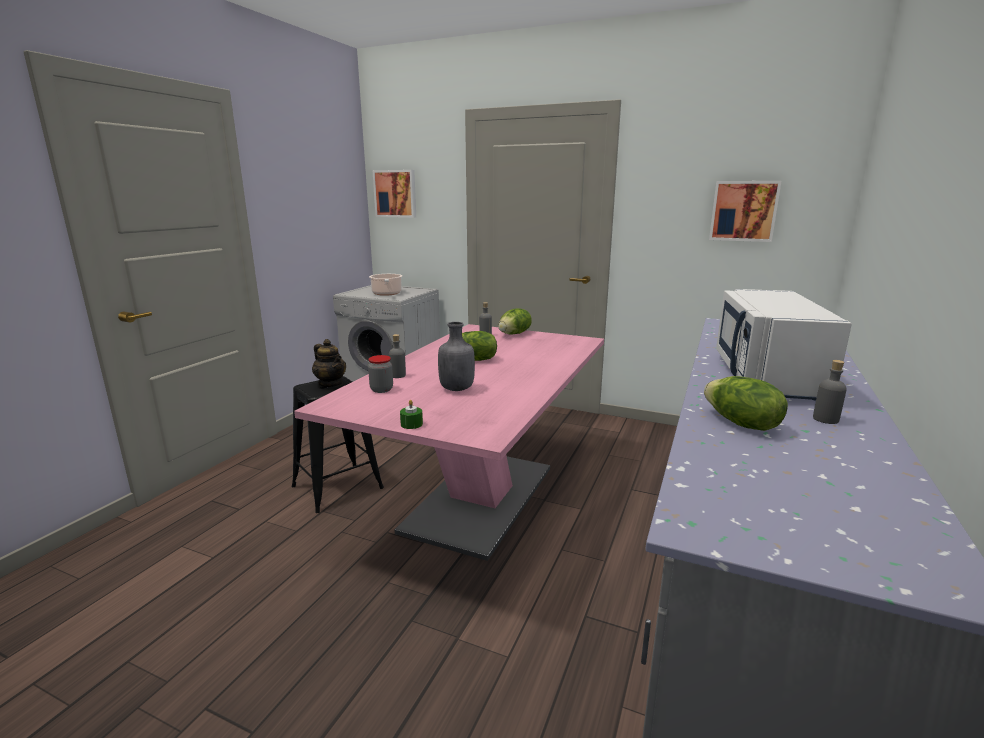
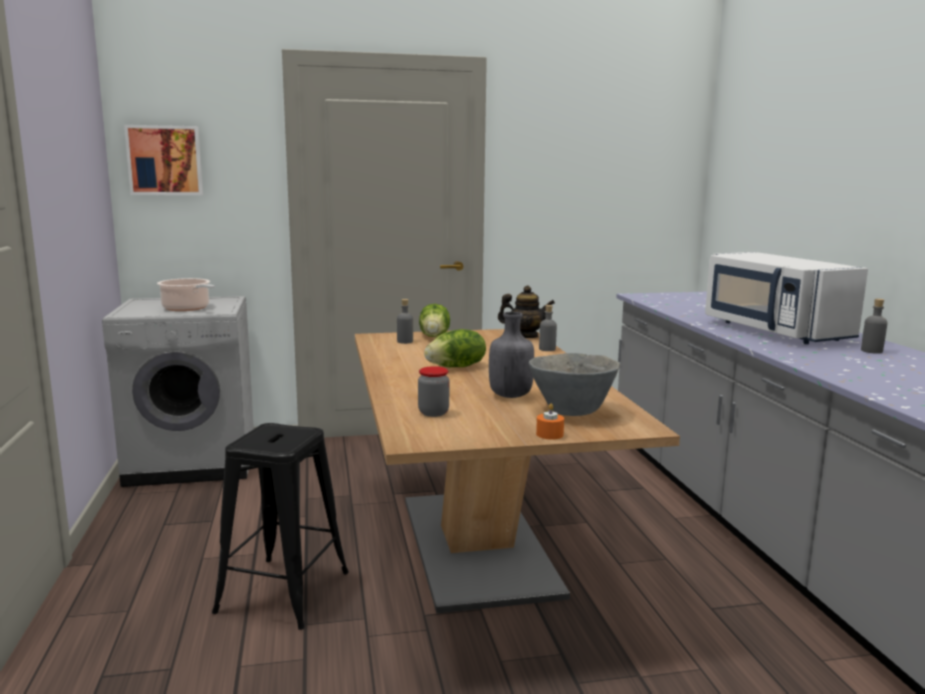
camera: 35 degrees left, 5 degrees down
(331, 384) = (275, 434): teapot -> teapot (525, 336)
(398, 375) = (414, 396): grey bottle -> grey bottle (547, 349)
(411, 424) = (549, 434): green candle -> orange candle
(468, 411) = (571, 411): none -> grey bowl
(480, 498) = (477, 545): pink dining table -> brown dining table
(741, 423) = (839, 363): lettuce -> none
(743, 211) = (616, 182): picture -> none

